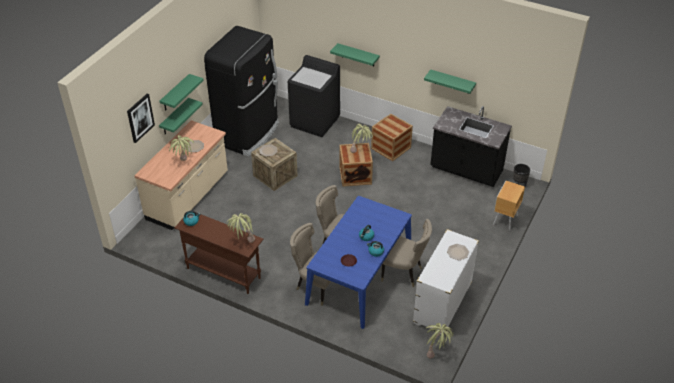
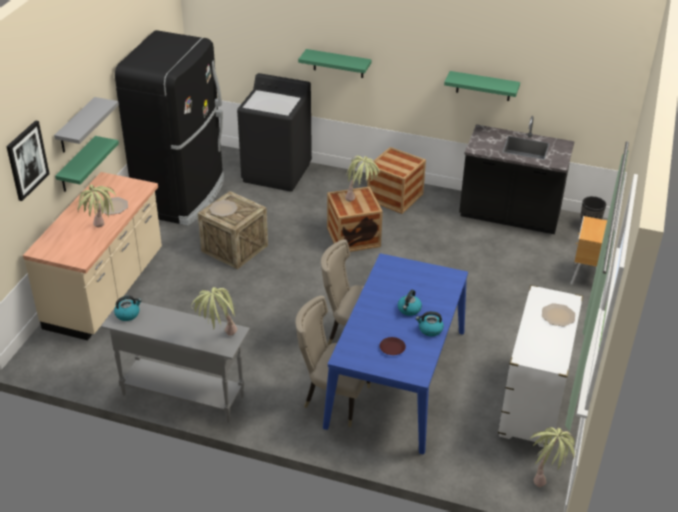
camera: 10 degrees left, 5 degrees down
(175, 93) = (76, 126): green shelf -> grey shelf
(223, 273) = (182, 395): brown console table -> grey console table
(403, 273) = (462, 365): beige chair -> none

